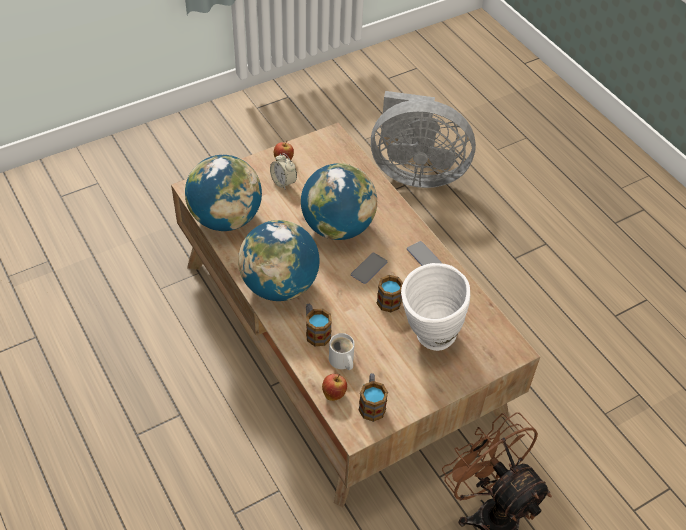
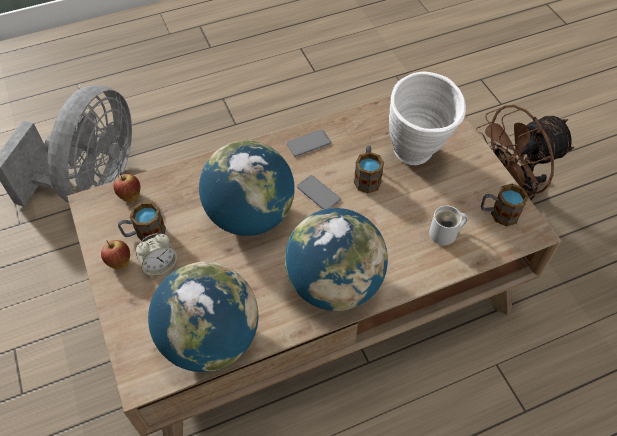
camera: 80 degrees left, 5 degrees up
(315, 331) = (404, 253): mug -> mug (145, 233)
(334, 394) = (488, 245): apple -> apple (130, 195)

